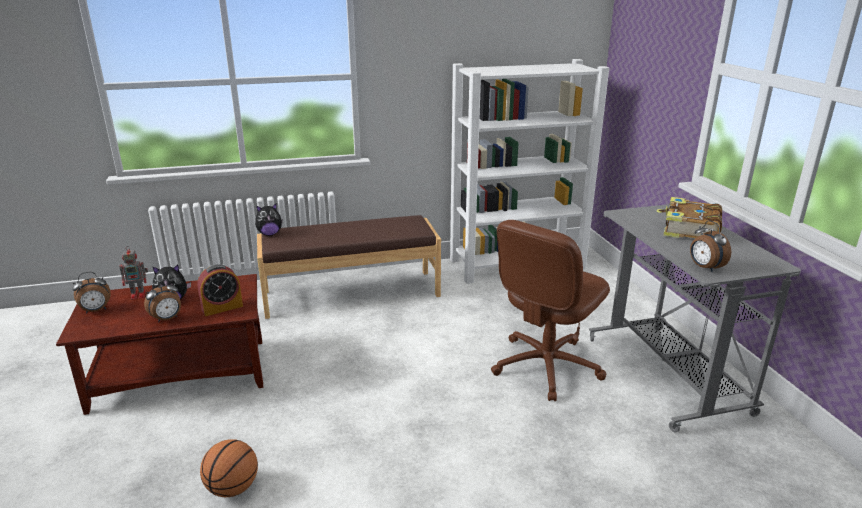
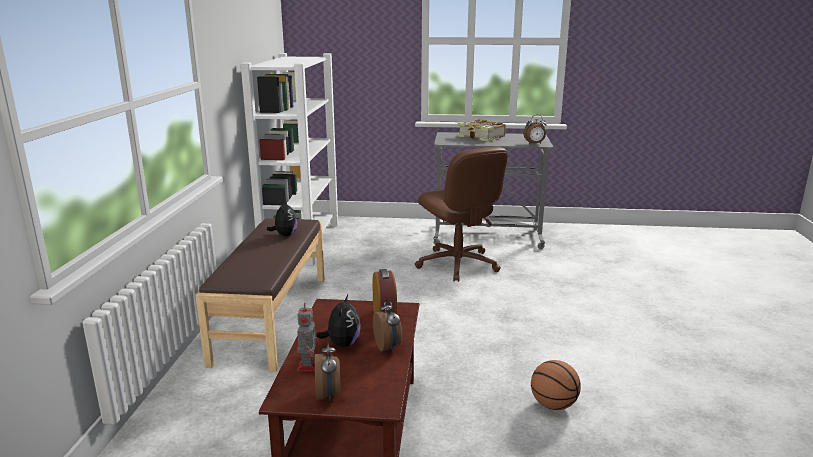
camera: 70 degrees left, 5 degrees down
(269, 234) = (222, 282): plush toy -> plush toy (285, 235)

